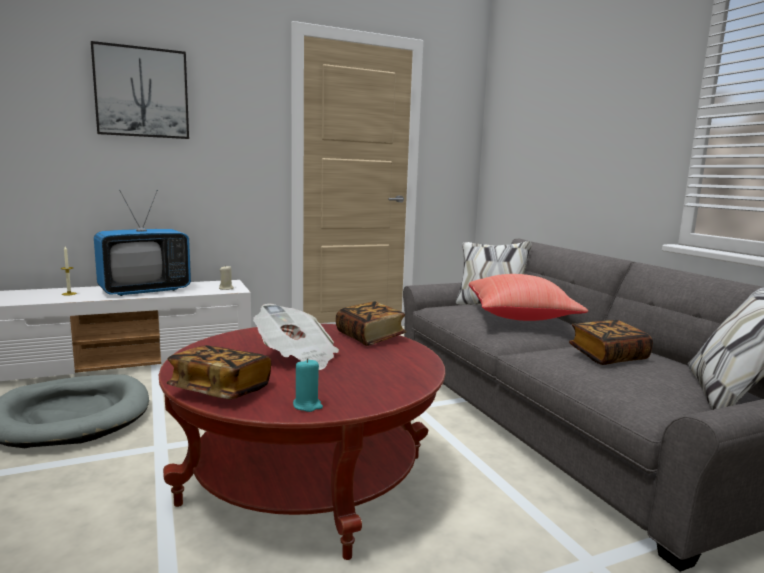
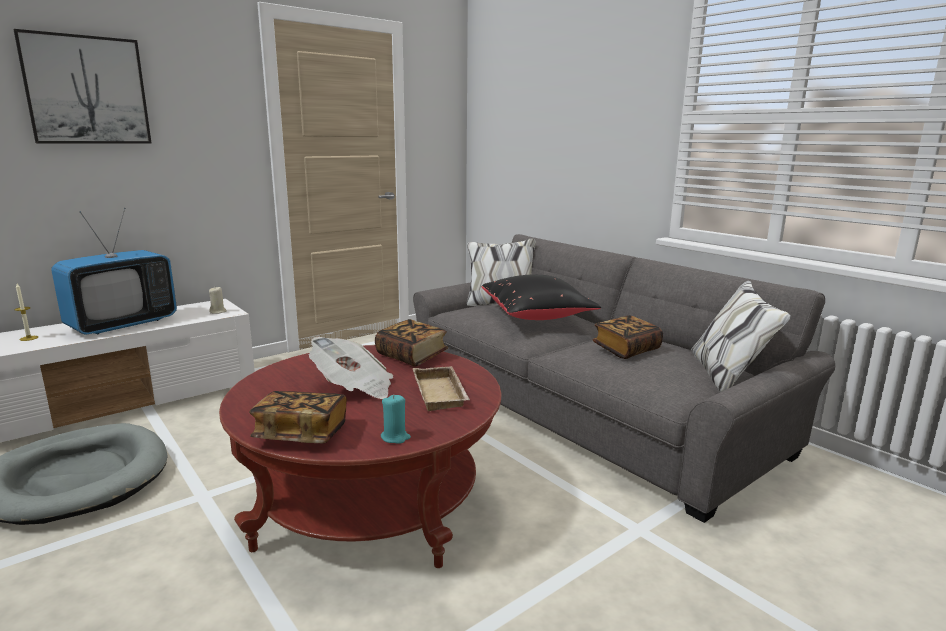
camera: 15 degrees left, 5 degrees up
(380, 372) = (442, 393): none -> beige tray
(520, 317) = (537, 316): red pillow -> black pillow

